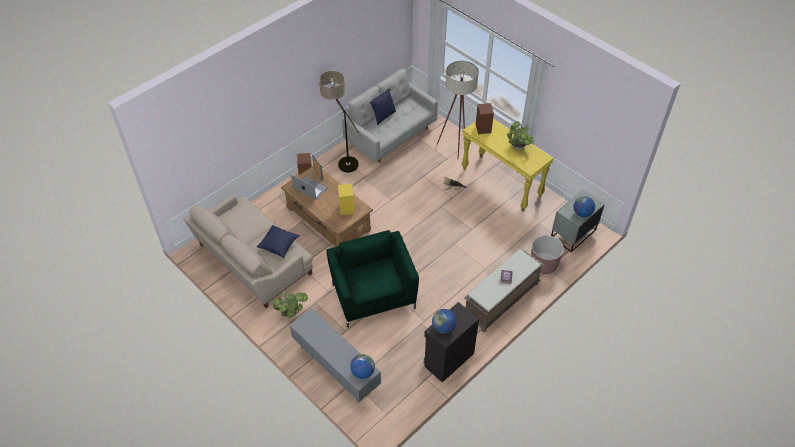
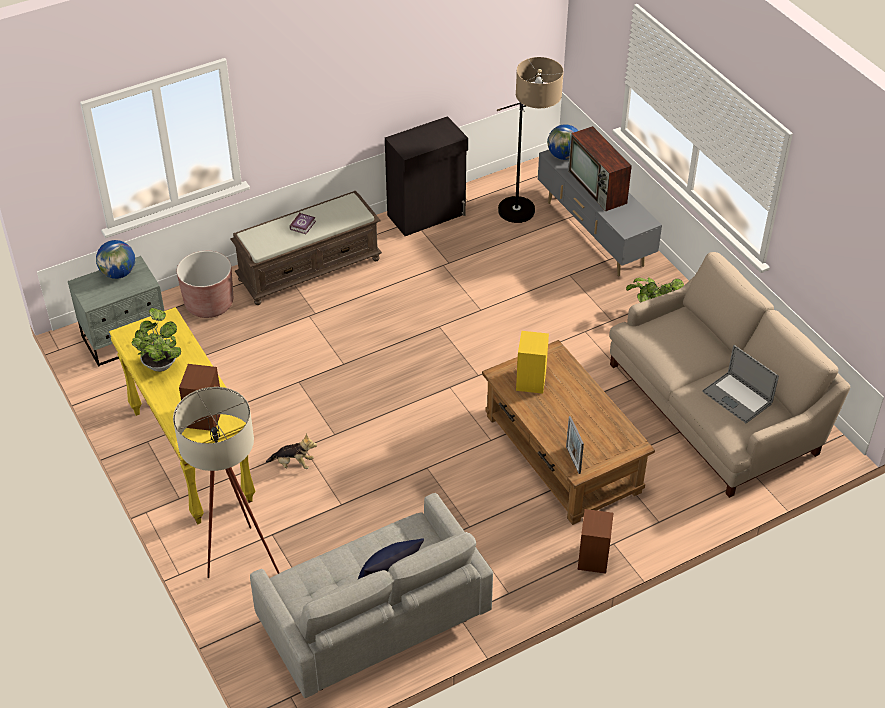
camera: 165 degrees left, 5 degrees down
(279, 245) = (668, 343): blue pillow -> none
(310, 188) = (594, 434): laptop -> laptop (737, 397)
(334, 347) = (598, 188): none -> television
(342, 160) = (503, 579): floor lamp -> floor lamp (524, 219)
(373, 294) = (512, 314): green armchair -> none
(443, 327) = (439, 136): globe -> none

